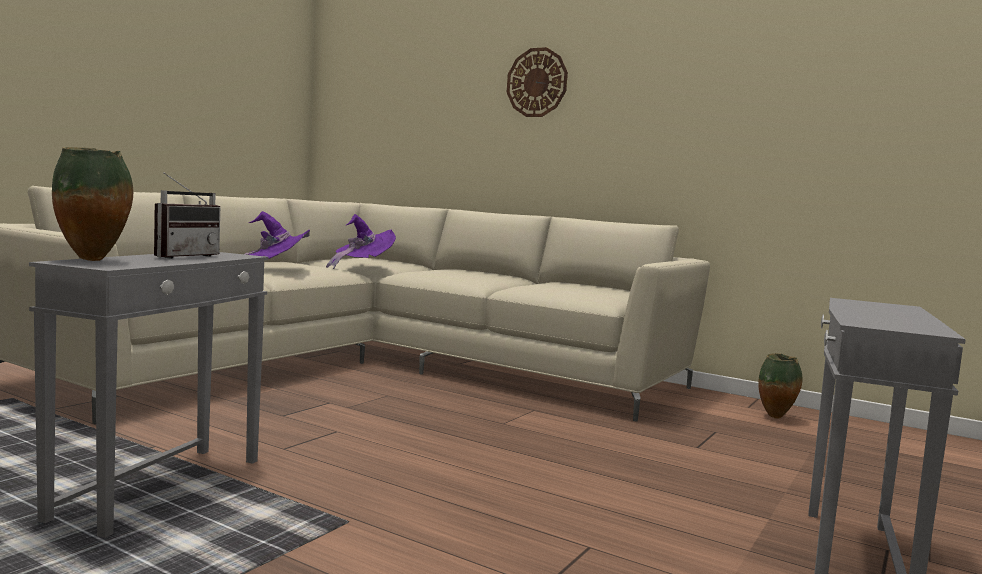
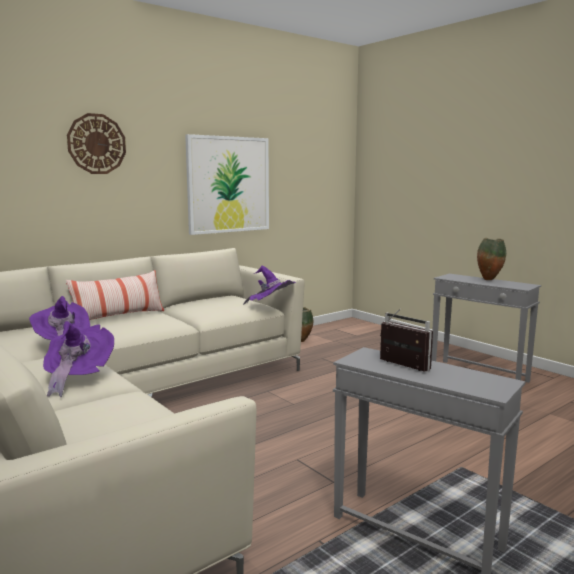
camera: 70 degrees left, 5 degrees up
(94, 260) = (472, 387): vase -> vase (489, 280)
(475, 273) = (119, 317): none -> pillow
(601, 299) = (271, 307): none -> purple hat
(712, 133) = (228, 184): none -> picture

